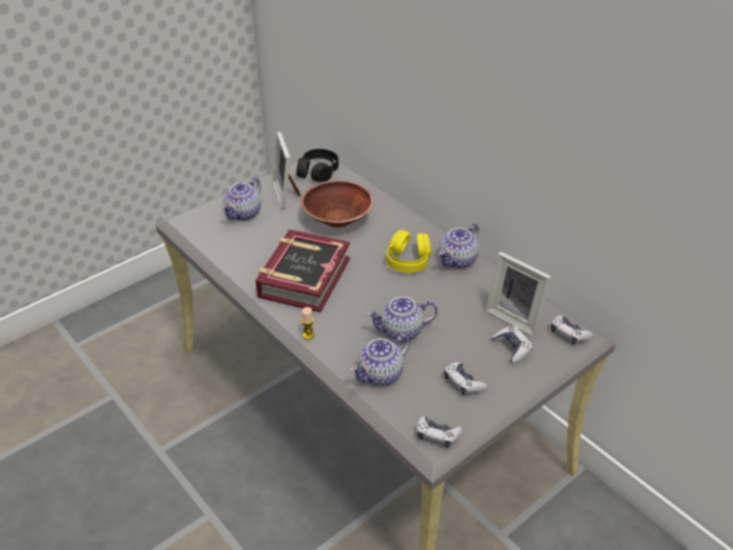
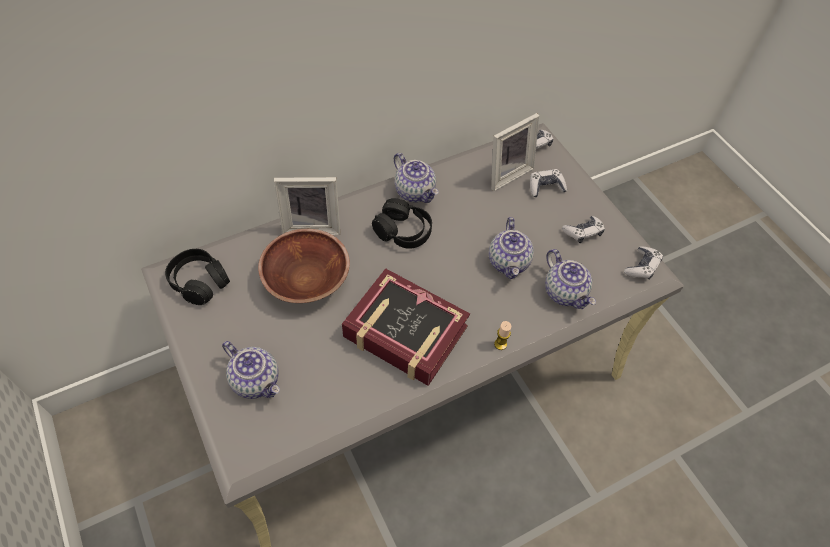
camera: 80 degrees left, 15 degrees up
(287, 194) = (233, 323): picture frame -> picture frame (312, 225)
(408, 260) = (403, 231): yellow headphones -> black headphones

